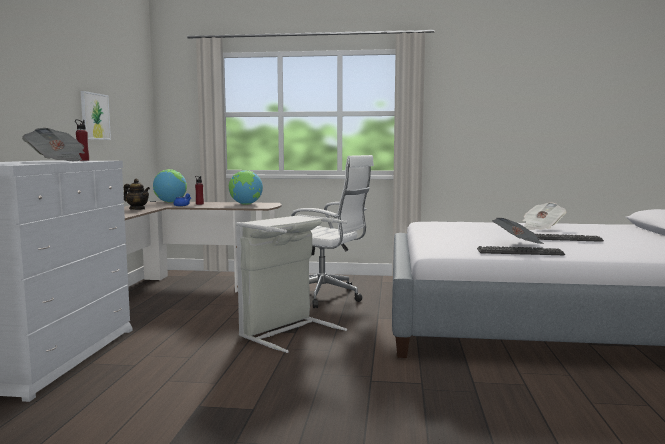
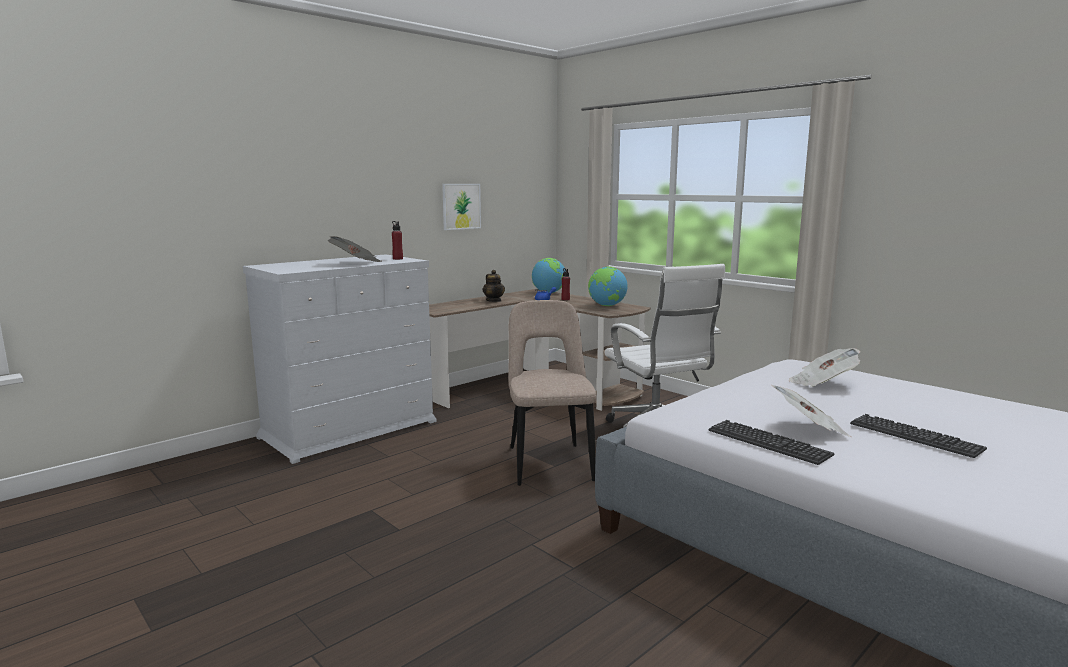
camera: 40 degrees right, 5 degrees up
(286, 331) = (549, 462): grey laundry basket -> beige chair
(541, 228) = (946, 408): newspaper -> newspaper (822, 383)

